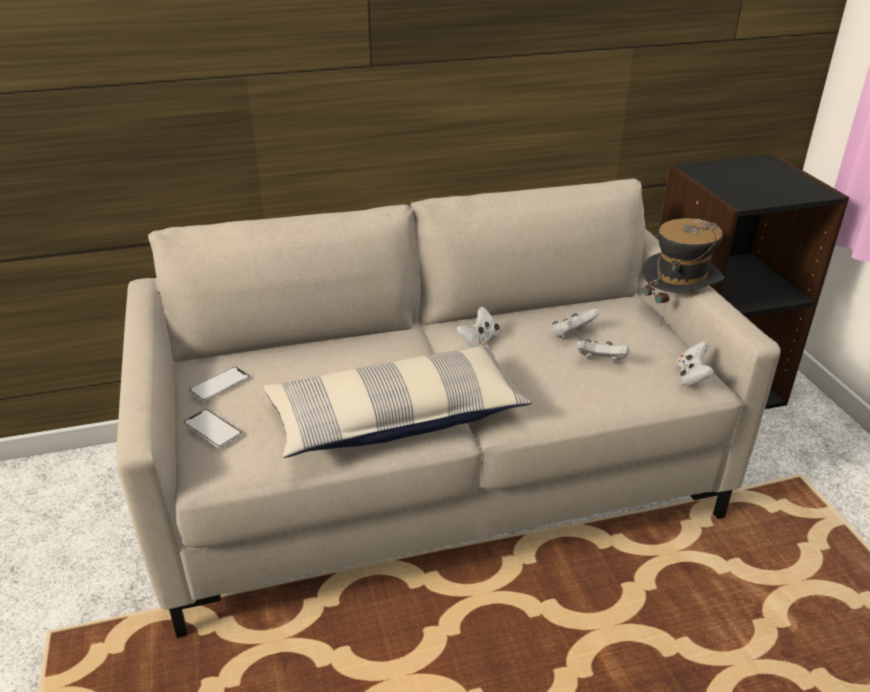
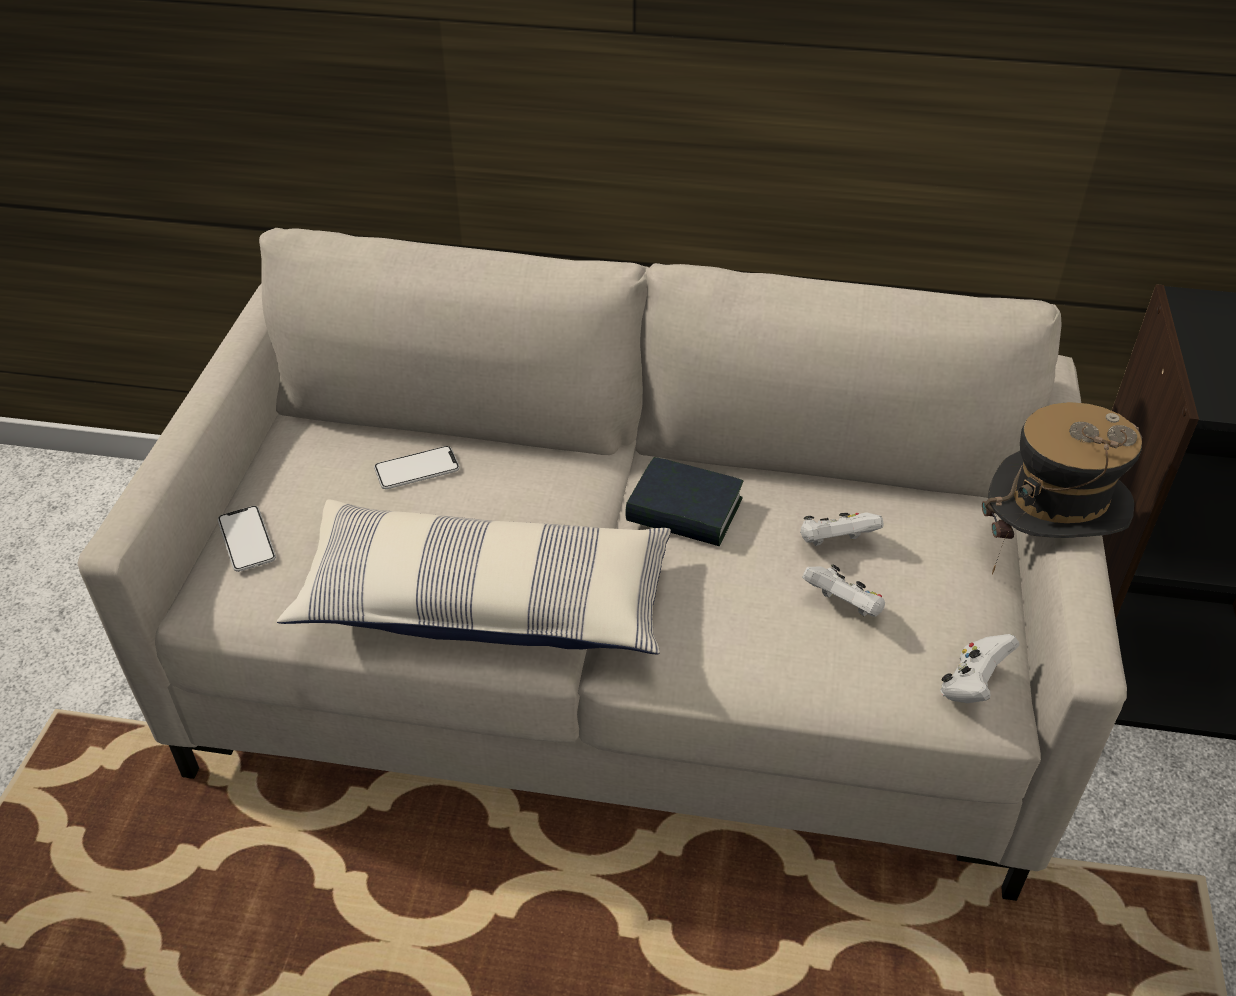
camera: 25 degrees right, 10 degrees up
(220, 385) = (298, 472): phone -> phone (417, 469)
(479, 341) = (684, 511): white game controller -> book

